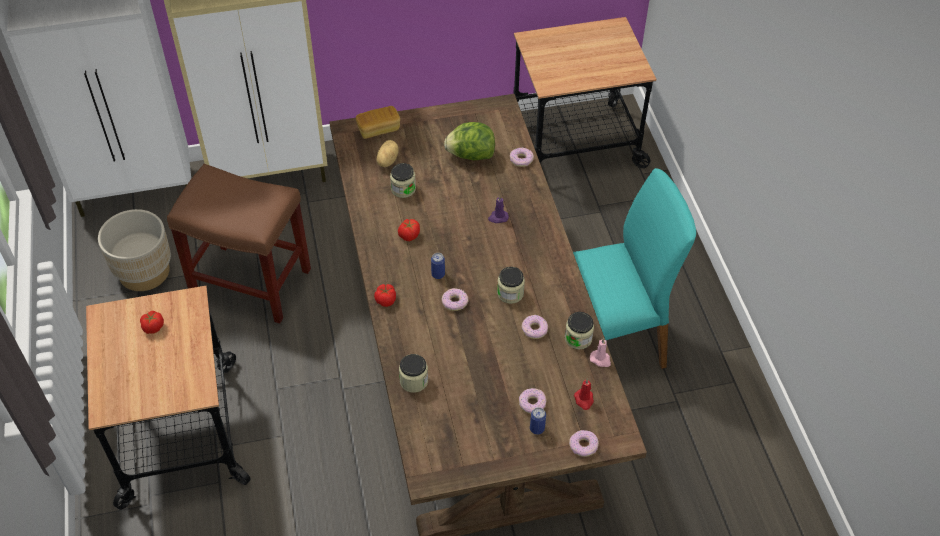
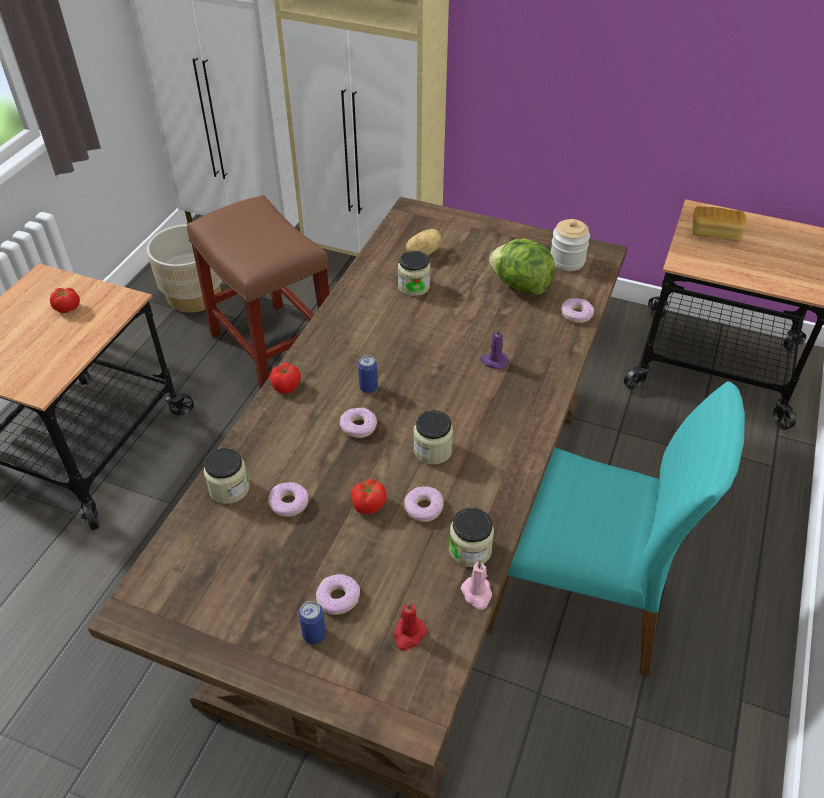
camera: 35 degrees right, 5 degrees down
(378, 129) = (442, 222): bread -> bread (715, 233)
(409, 236) = (375, 334): tomato -> tomato (368, 505)
(485, 122) = (567, 261): none -> jar
(583, 446) = (352, 698): donut -> donut (289, 503)

